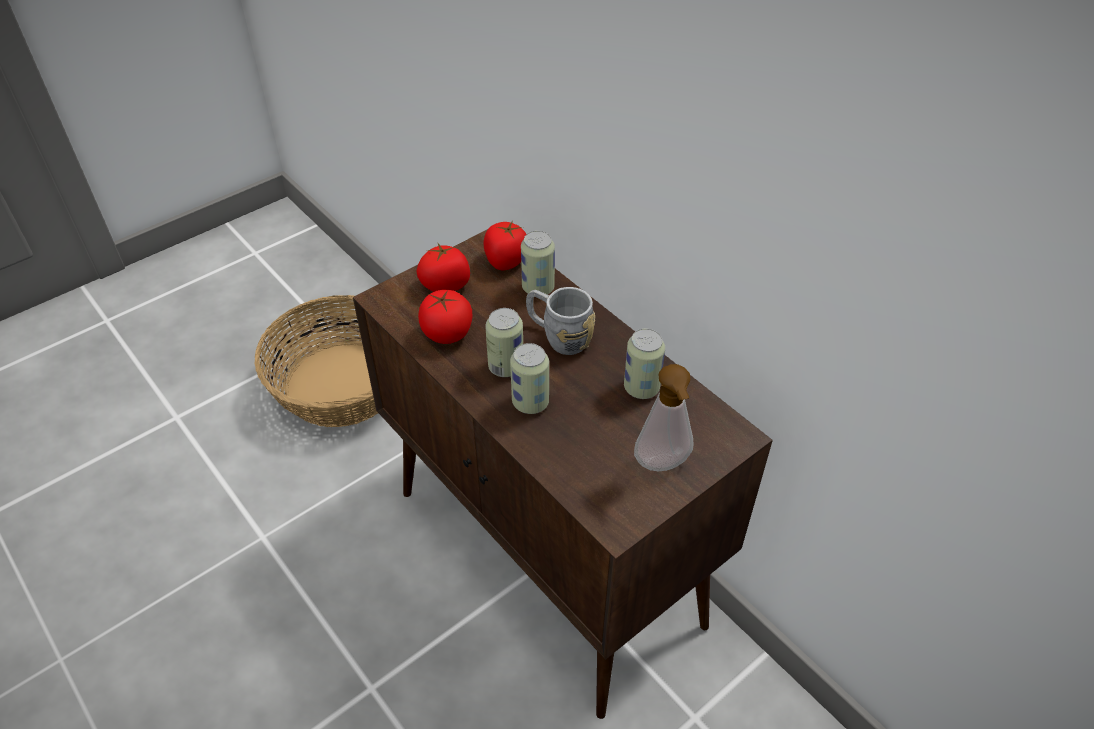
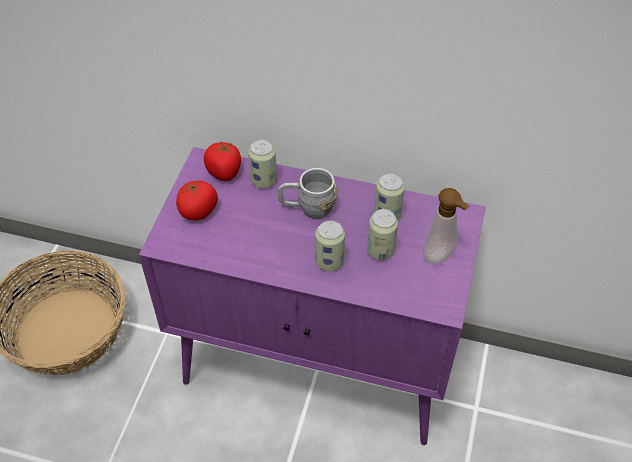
camera: 35 degrees left, 5 degrees up
(447, 333) = (232, 245): tomato -> none
(506, 367) = (292, 246): can -> can (380, 251)
(550, 559) = (318, 366): brown cabinet -> purple cabinet

